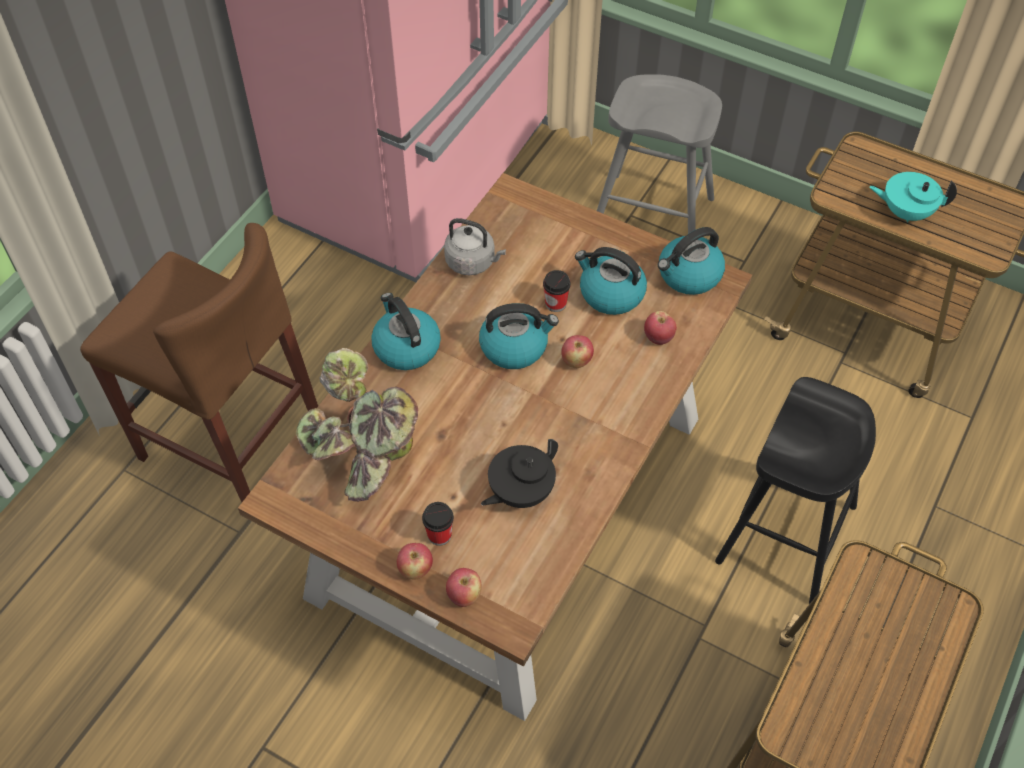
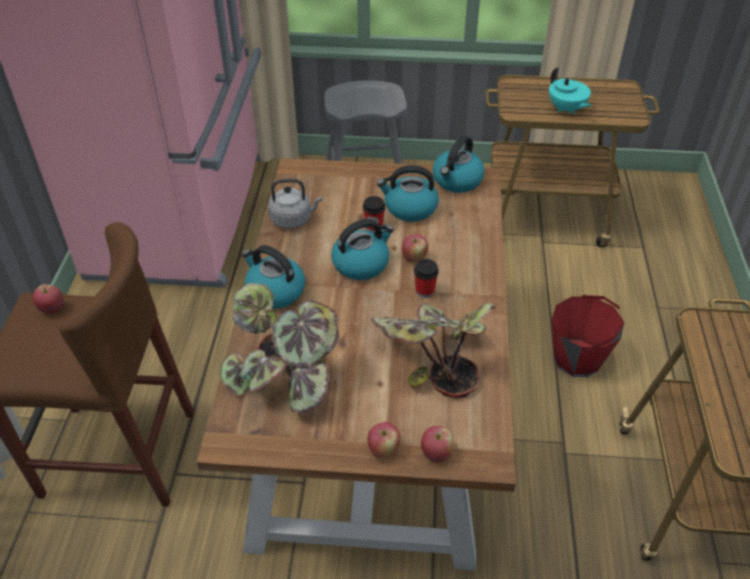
camera: 25 degrees left, 10 degrees down
(439, 535) = (386, 416): cup -> cup (425, 291)
(520, 492) = (430, 361): black teapot -> potted plant
(658, 338) = (463, 225): apple -> apple (52, 309)
(786, 533) = (577, 359): black stool -> red bucket
(905, 212) = (566, 109): turquoise teapot -> turquoise teapot turned 105 degrees counterclockwise

